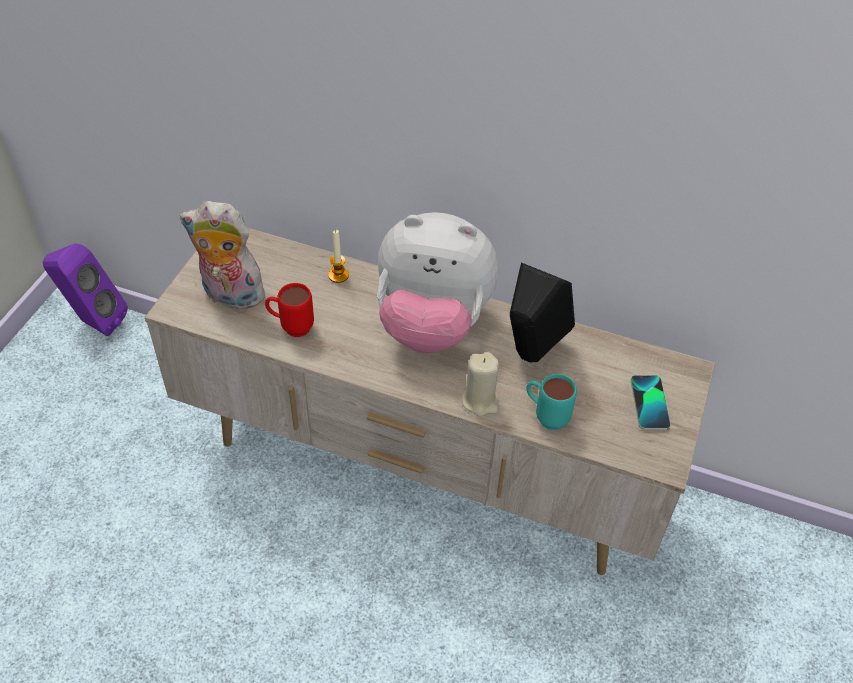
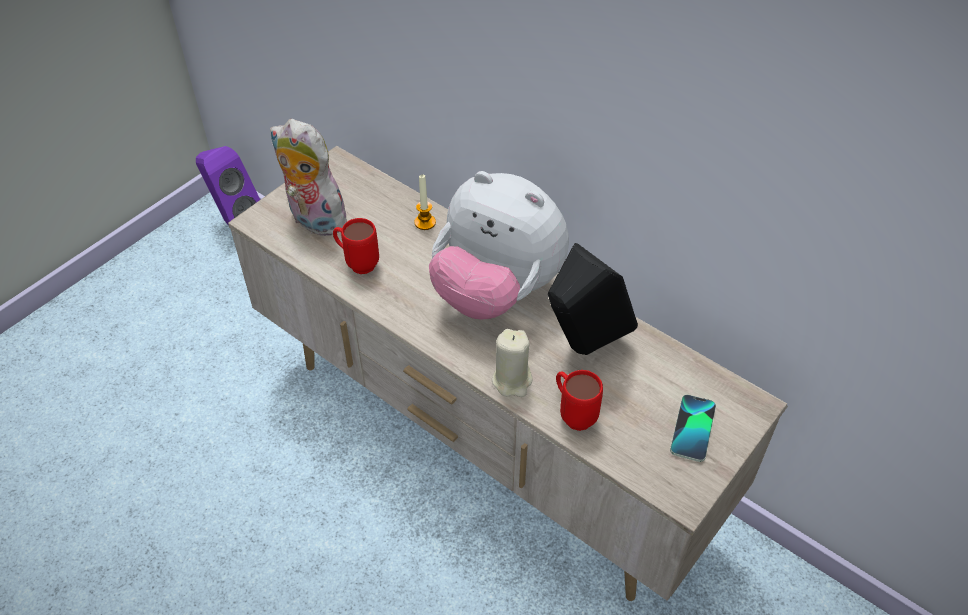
camera: 20 degrees right, 0 degrees up
(545, 416) = (573, 414): turquoise mug -> red mug

